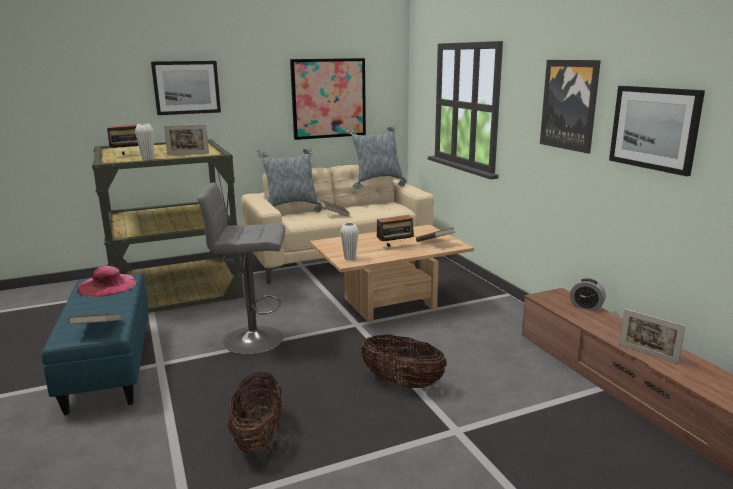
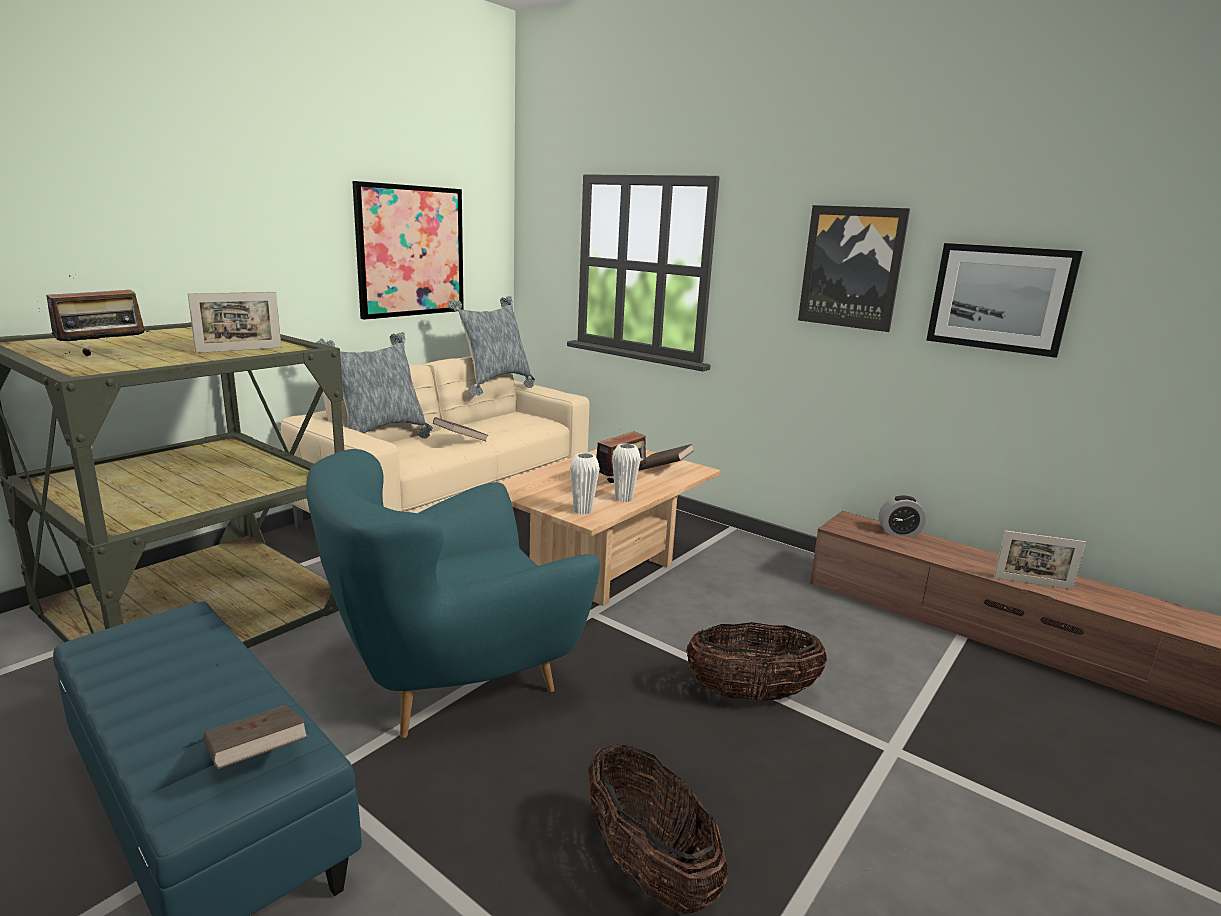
camera: 30 degrees left, 0 degrees up
(107, 285) = (156, 644): pink hat -> none
(148, 159) = (169, 363): white vase -> white vase (624, 499)
(186, 87) = (170, 220): picture -> none
(252, 339) = (452, 680): grey stool -> turquoise armchair

